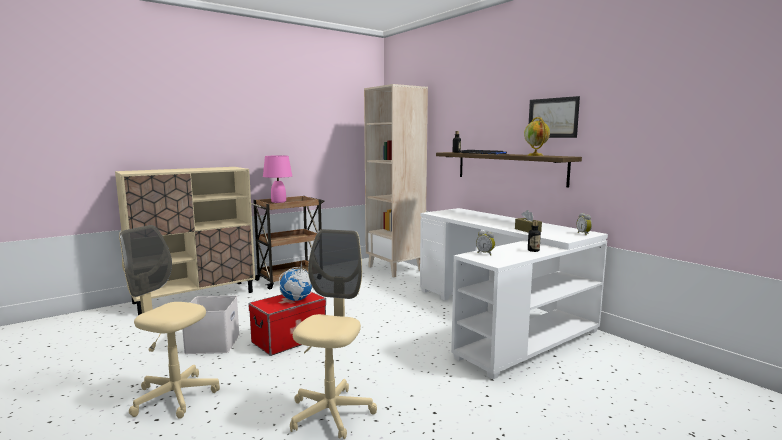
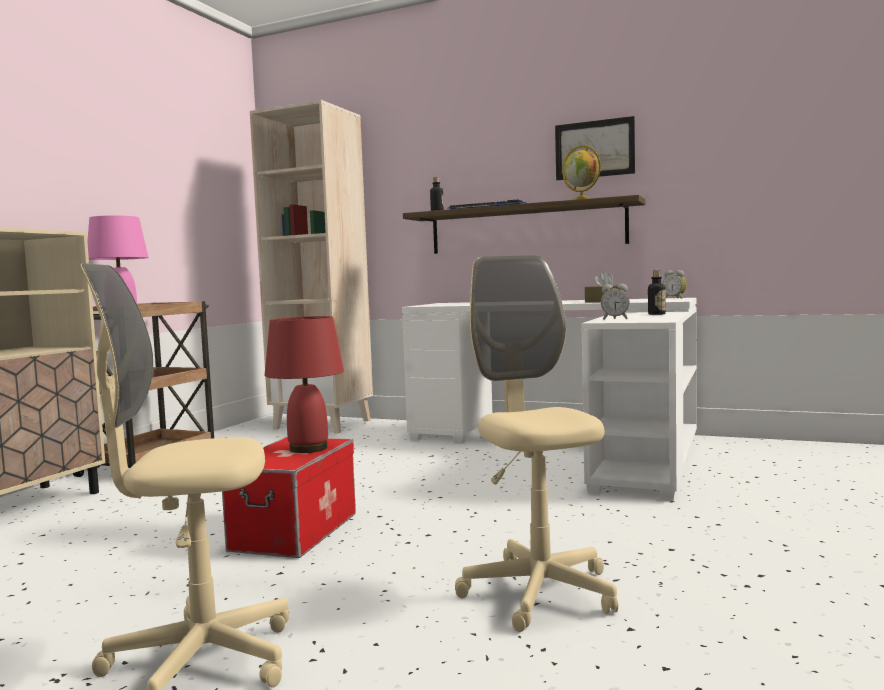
camera: 30 degrees left, 5 degrees down
(213, 344) = (145, 572): white storage box -> none
(296, 300) = (307, 448): globe -> red table lamp

